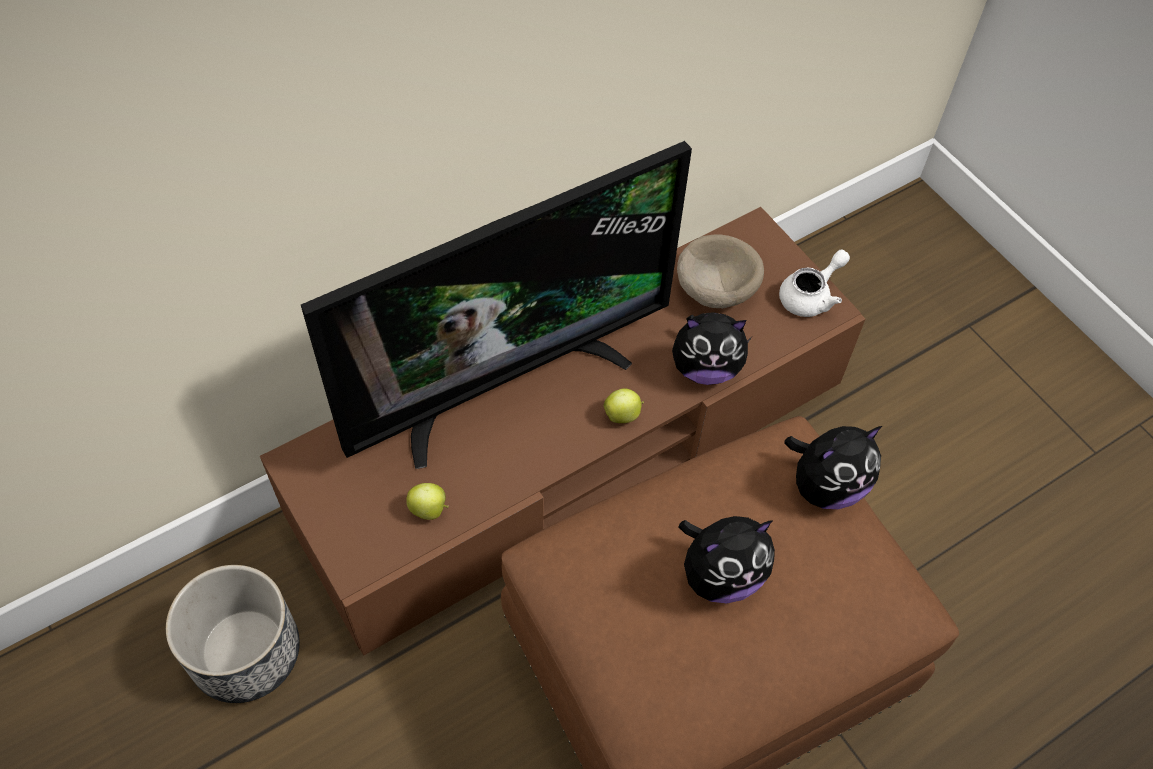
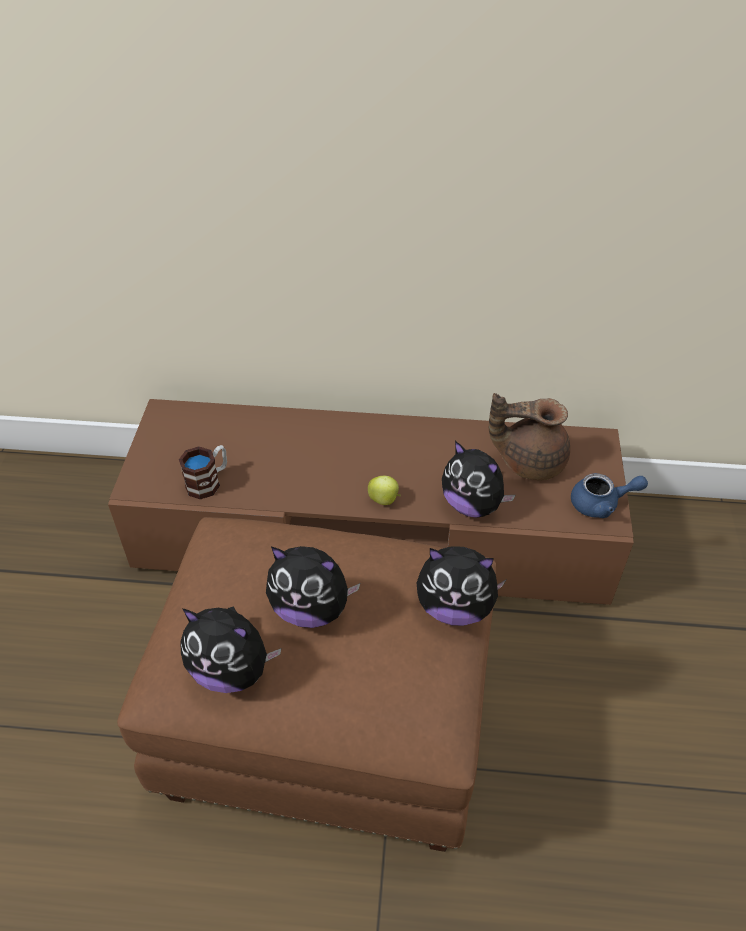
camera: 40 degrees right, 10 degrees down
(246, 651) = (77, 524): planter -> none
(430, 509) = (208, 481): apple -> mug
(505, 382) = (328, 438): television -> none
(706, 681) = (232, 670): none -> plush toy
(714, 289) = (529, 461): beige bowl -> brown teapot
(811, 296) = (601, 504): white teapot -> blue teapot

